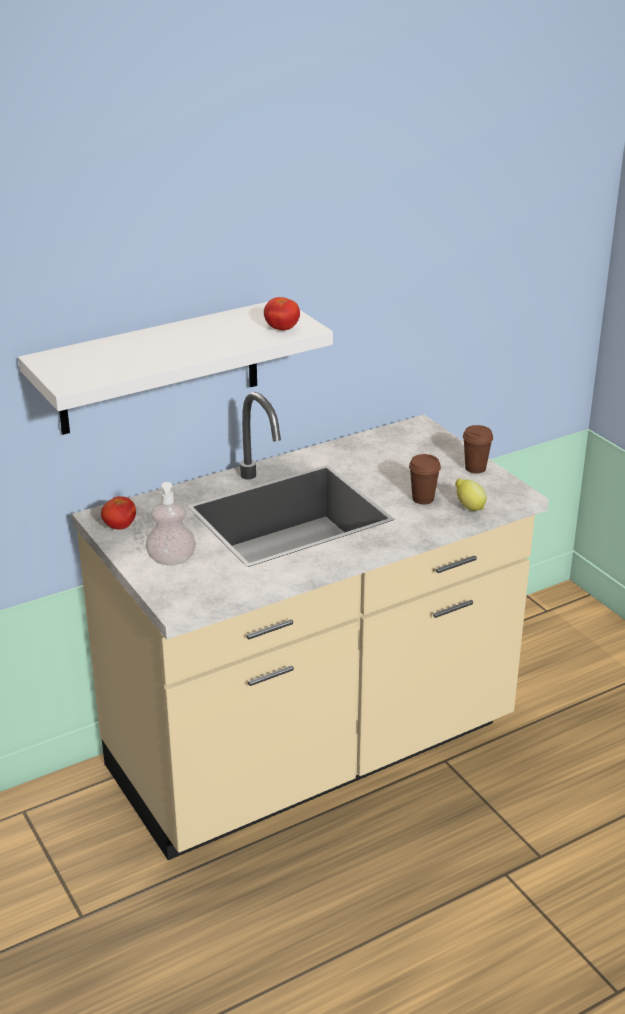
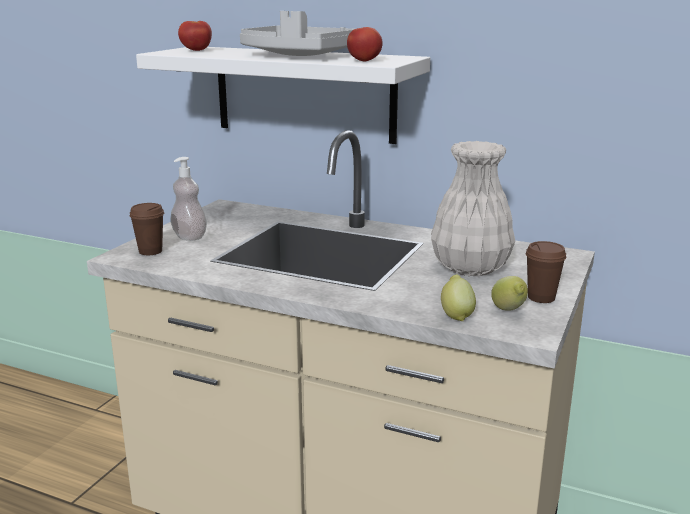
camera: 55 degrees right, 10 degrees down
(120, 527) = (217, 213): tomato -> tomato (196, 50)
(200, 339) = (298, 55): none -> grey tray
(400, 469) = (471, 268): none -> white vase
(423, 499) = (434, 291): brown cup -> brown cup (150, 251)
(482, 487) = (509, 311): none -> lemon

